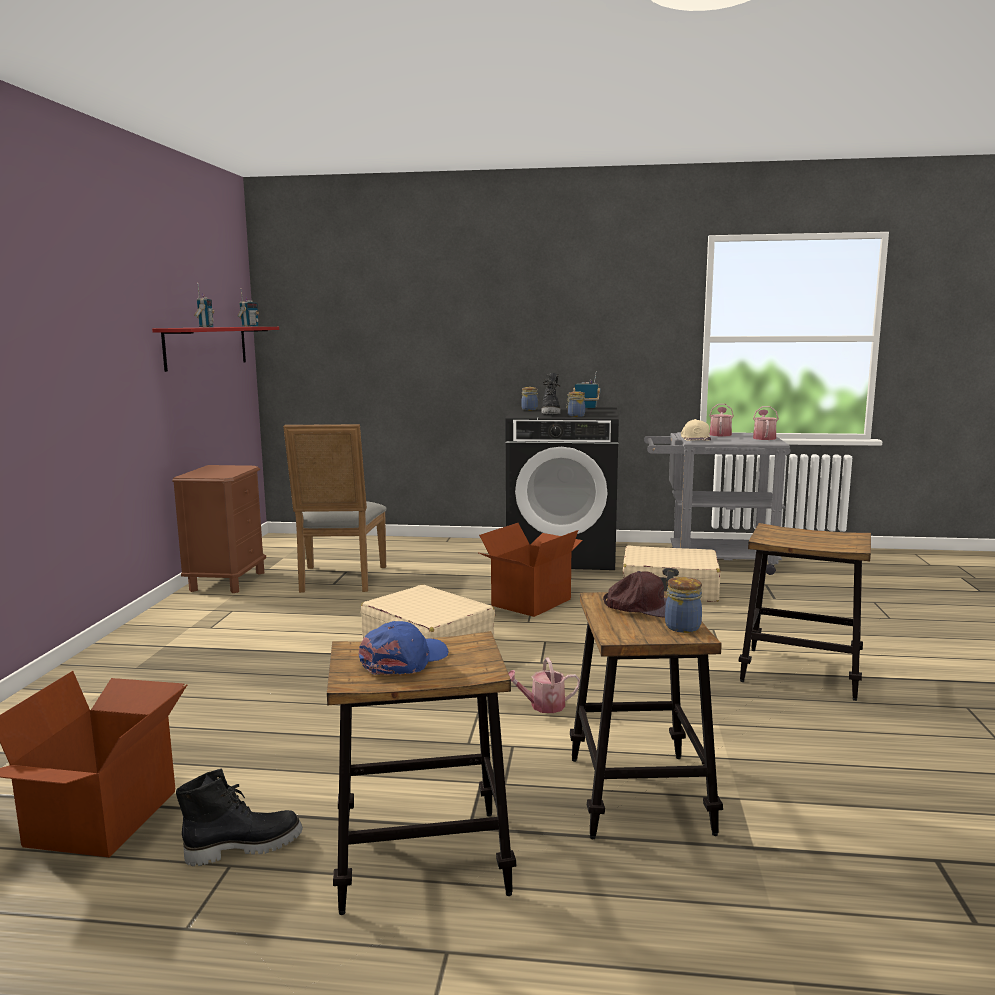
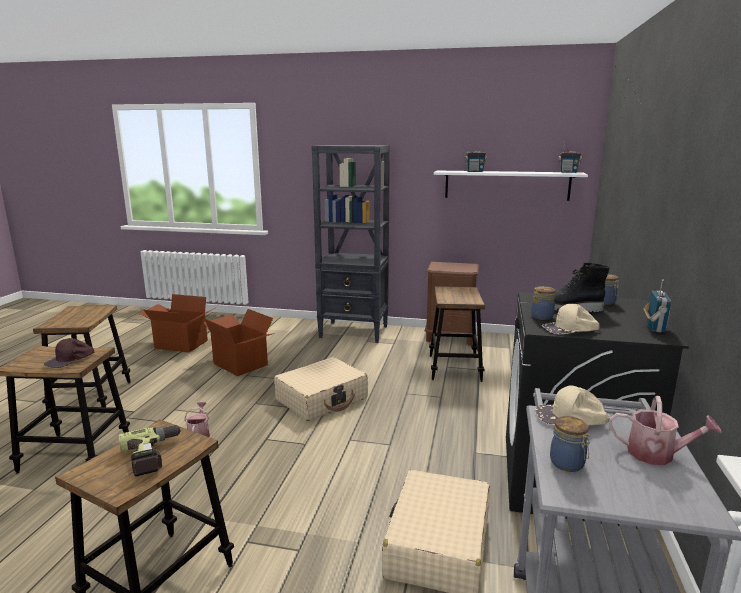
camera: 95 degrees right, 5 degrees up
(156, 638) = (354, 332): none -> black bookcase
(207, 347) = (506, 185): red shelf -> white shelf
(244, 846) = (137, 366): black boot -> none
(339, 581) = (454, 368): grey chair -> stool
(404, 660) = (79, 315): blue cap -> none
(530, 602) = (399, 444): cardboard box -> cardboard box (241, 364)
(600, 414) = (570, 329): none -> beige cap
(684, 627) = (28, 365): jar -> jar (568, 464)
(764, 438) = (628, 495): watering can -> none
(802, 534) = (154, 455): none -> power drill

